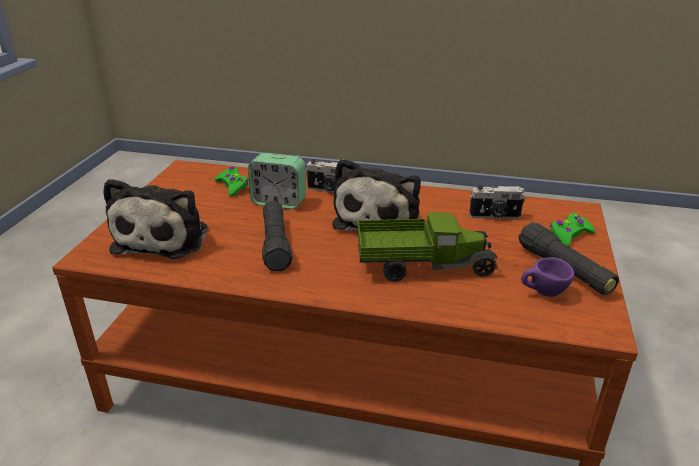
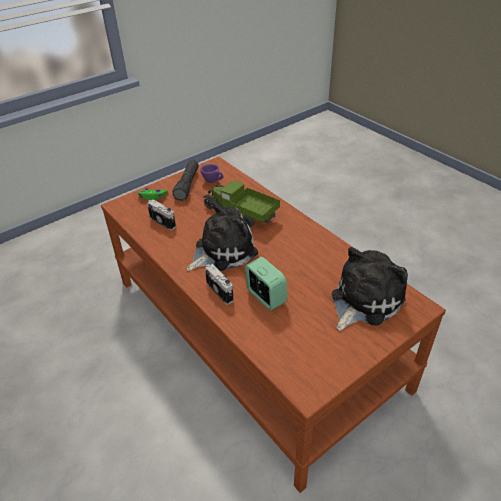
camera: 140 degrees left, 10 degrees up
(232, 186) = (283, 335): green game controller -> none
(275, 244) = (299, 260): black flashlight -> none

